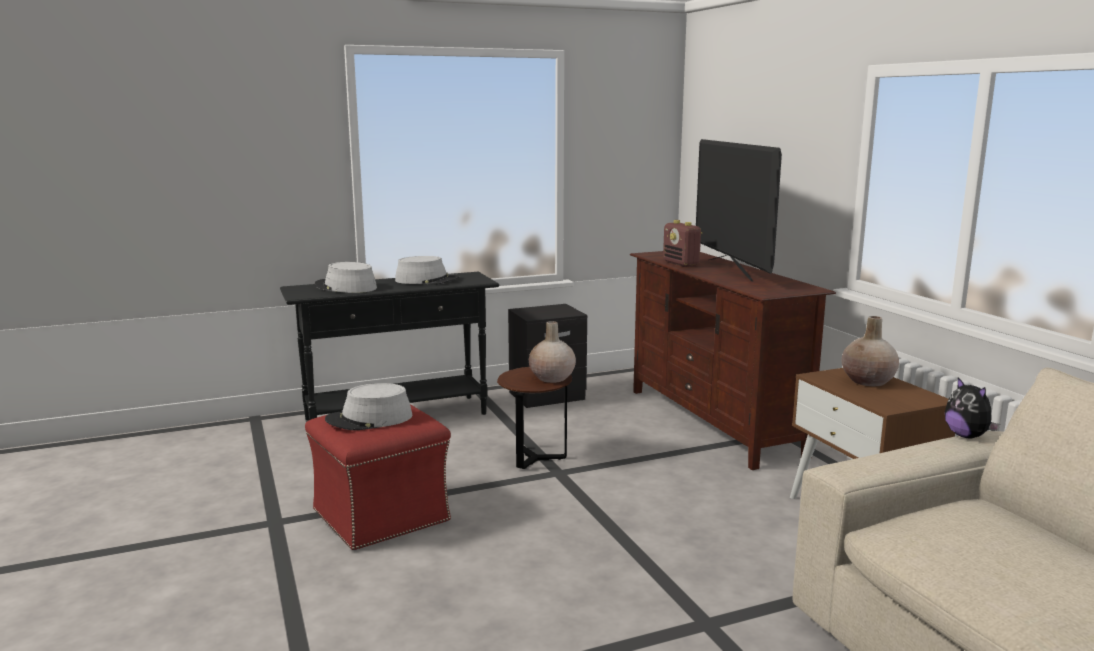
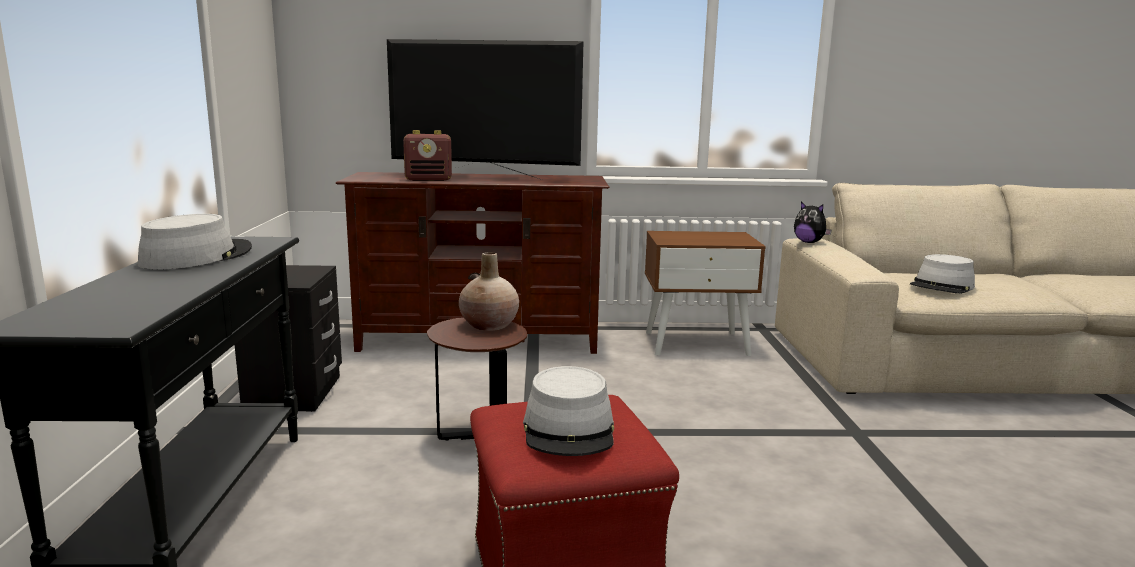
camera: 70 degrees left, 0 degrees up
(345, 287) = (124, 295): grey hat -> grey hat (942, 286)
(868, 381) = (688, 236): beige vase -> none
(967, 436) = (809, 242): plush toy -> plush toy turned 45 degrees clockwise

